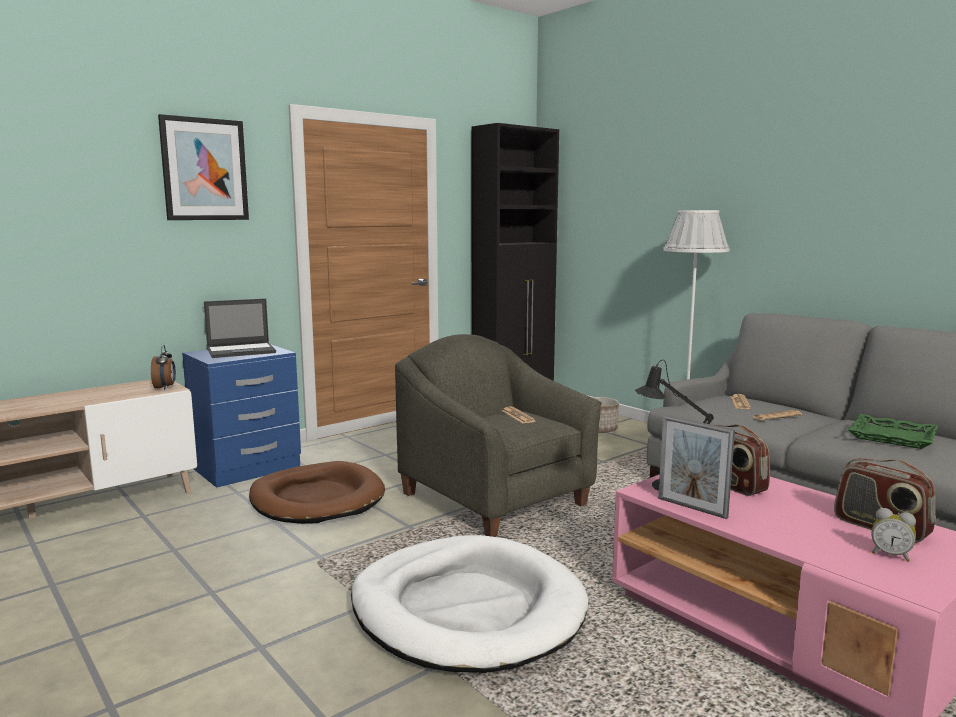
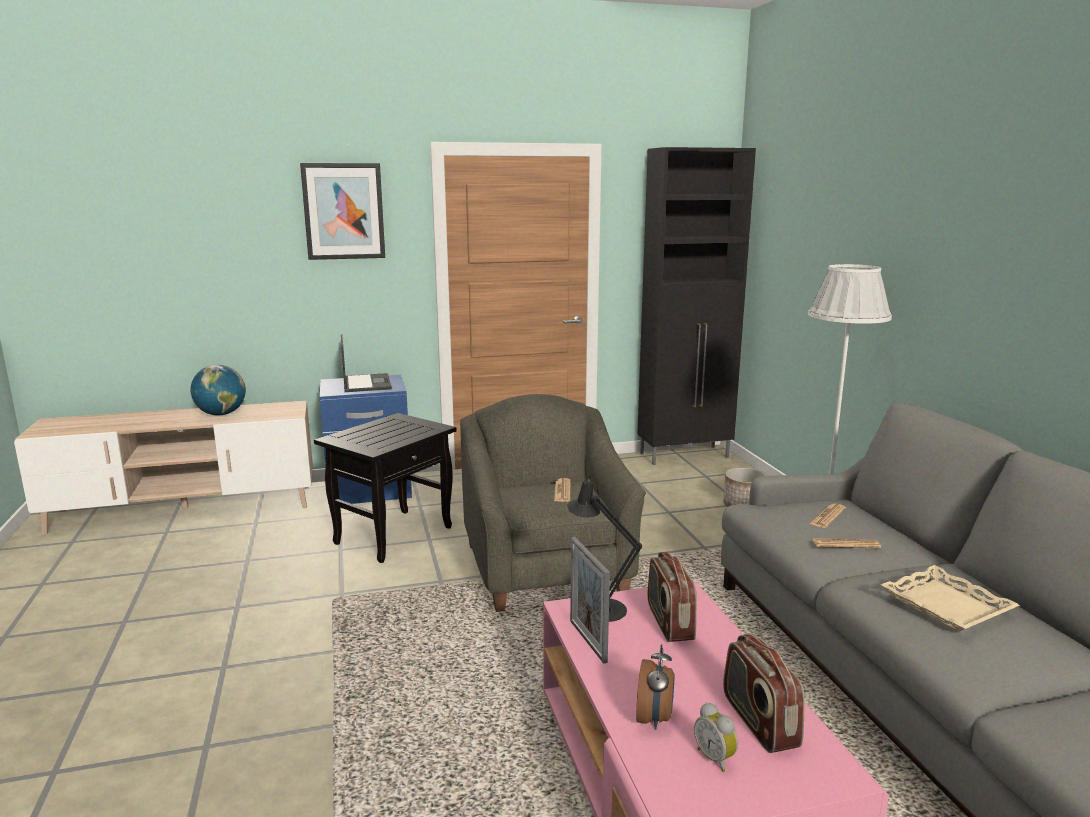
camera: 25 degrees right, 5 degrees up
(79, 397) = (221, 414): none -> globe
(165, 387) = (289, 413): alarm clock -> alarm clock (655, 718)
(242, 351) = (366, 383): laptop -> laptop turned 105 degrees counterclockwise
(317, 499) = (394, 534): brown dog bed -> black side table
(467, 609) = (403, 680): white dog bed -> none
(892, 437) = (947, 605): green tray -> beige tray

